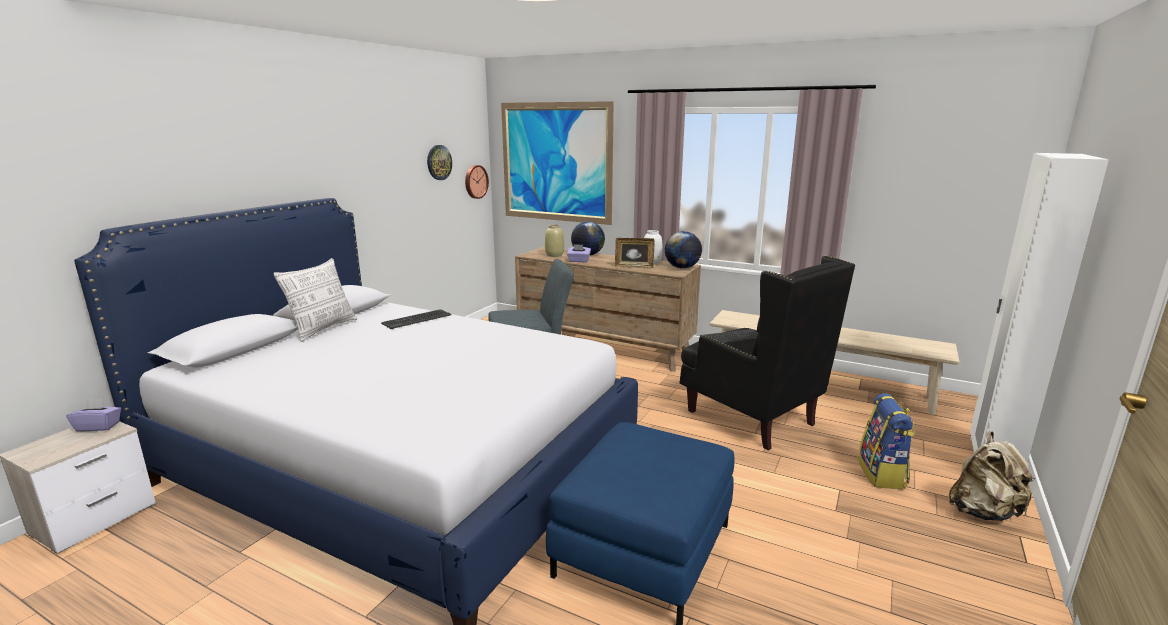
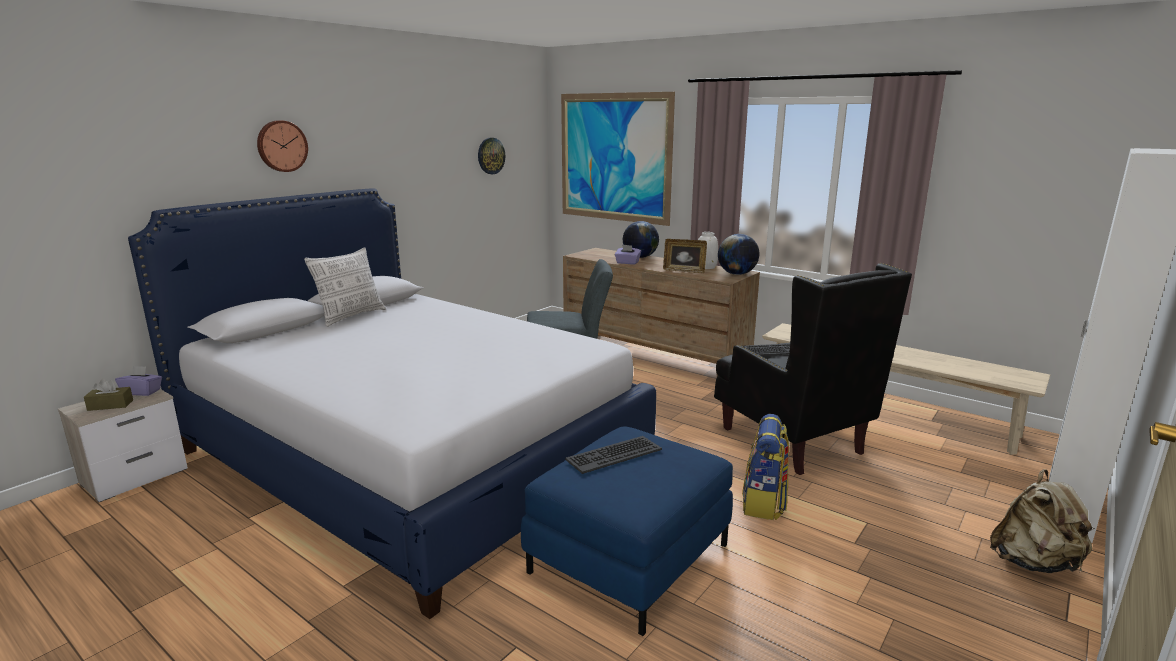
camera: 10 degrees right, 0 degrees up
(64, 445) = (110, 405): none -> brown tissue box
(416, 319) = (442, 312): keyboard -> keyboard (613, 454)
(475, 181) = (531, 177): wall clock -> wall clock (281, 146)
(554, 255) = (604, 256): beige vase -> none
(882, 474) = (925, 511): backpack -> backpack (764, 503)

